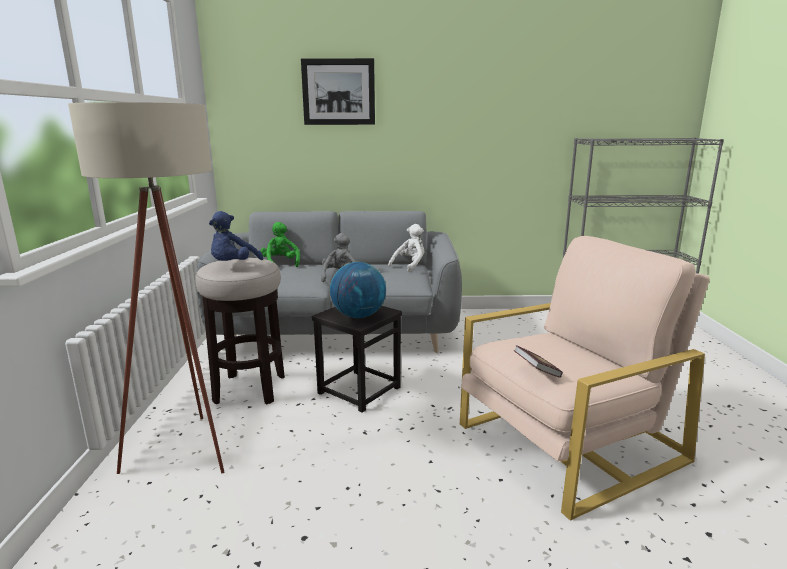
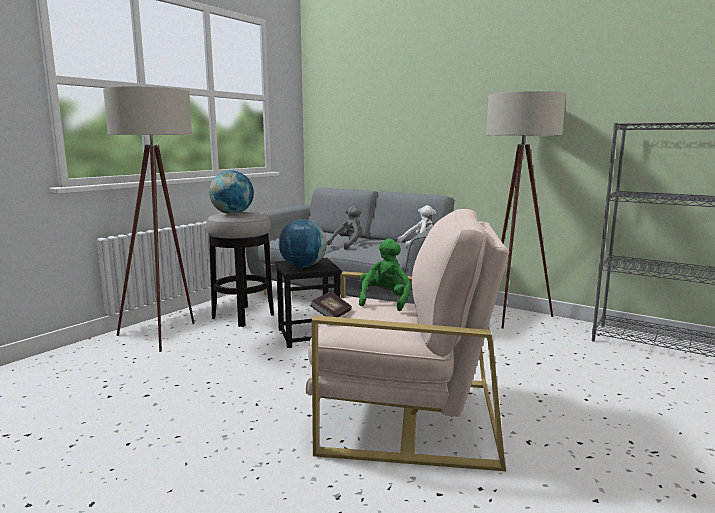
camera: 35 degrees right, 5 degrees down
(233, 266) = (232, 214): blue plush toy -> globe
(281, 263) = (324, 231): green plush toy -> green plush toy (385, 301)
(338, 92) = (392, 86): picture -> none
(494, 320) = (511, 319): none -> beige floor lamp

